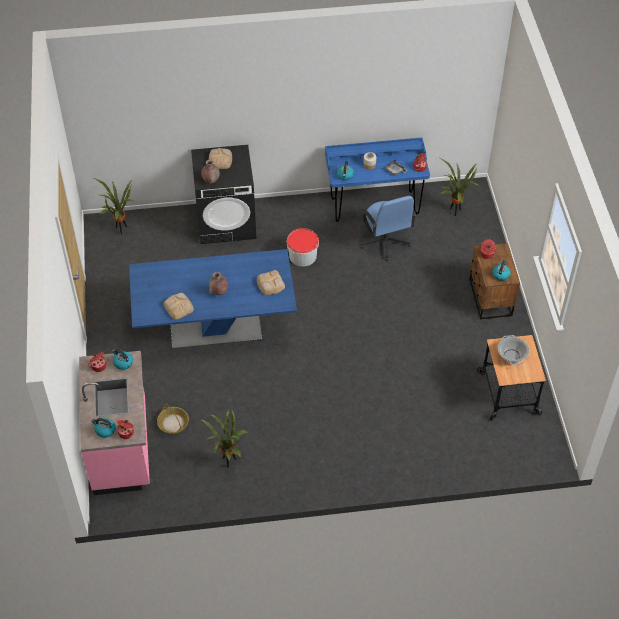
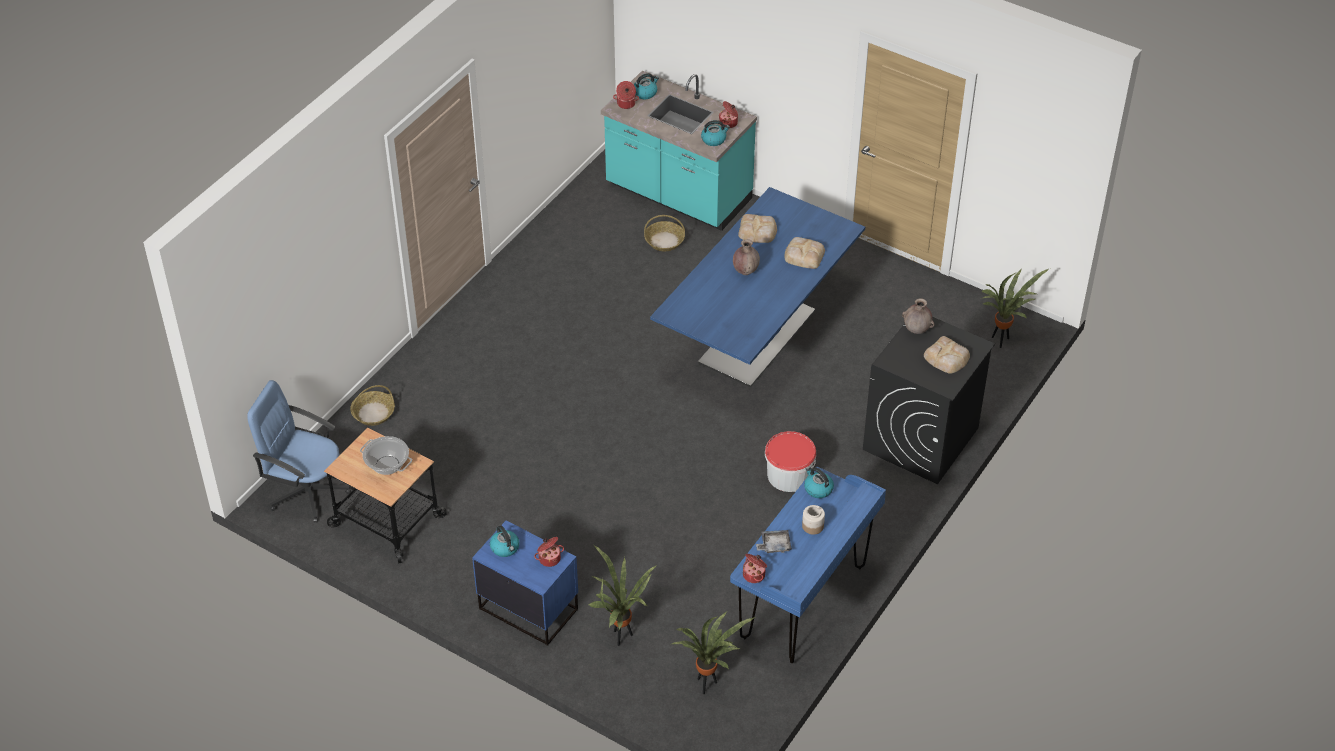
camera: 130 degrees right, 5 degrees down
(122, 446) = (678, 194): pink counter -> turquoise counter
(228, 462) = (573, 254): potted plant -> potted plant (621, 636)
(270, 284) = (710, 316): bread -> bread (803, 255)
(385, 242) = (729, 569): blue office chair -> blue office chair (307, 491)
(451, 460) = (373, 413): none -> basket
(490, 298) = (528, 608): brown nightstand -> blue nightstand

